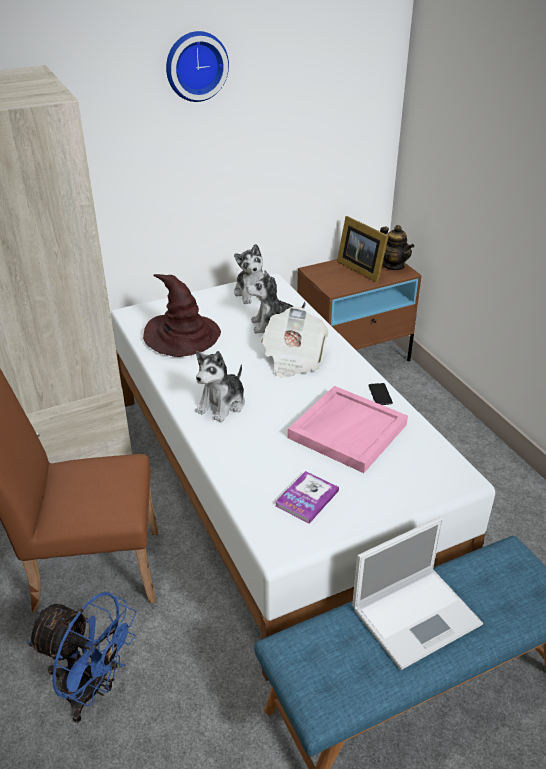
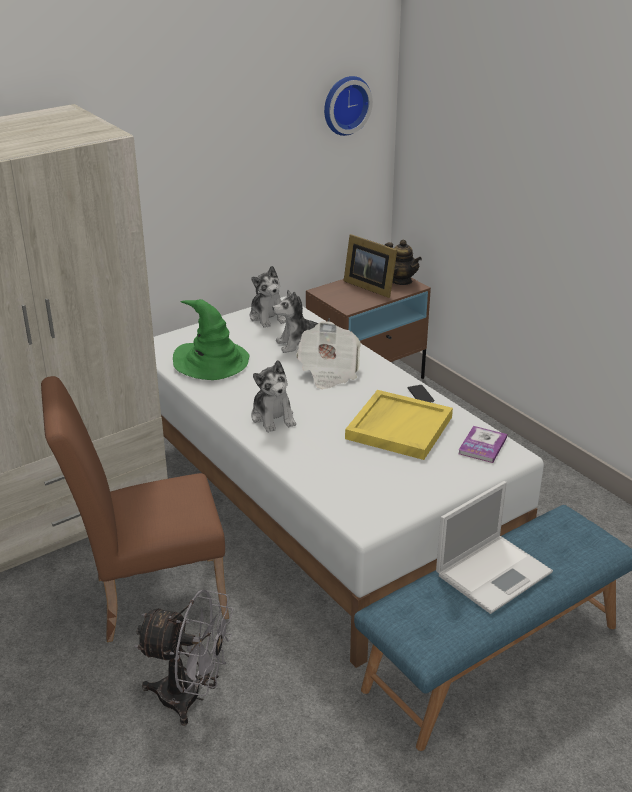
camera: 10 degrees left, 5 degrees down
(92, 690) = (190, 697): blue fan -> grey fan
(182, 337) = (212, 362): brown hat -> green hat
(195, 65) = (207, 96): wall clock -> wall clock (345, 104)
(222, 404) = (273, 417): plush toy -> plush toy turned 45 degrees counterclockwise
(307, 498) = (378, 485): book -> book (482, 446)
(347, 430) = (398, 427): pink tray -> yellow tray

